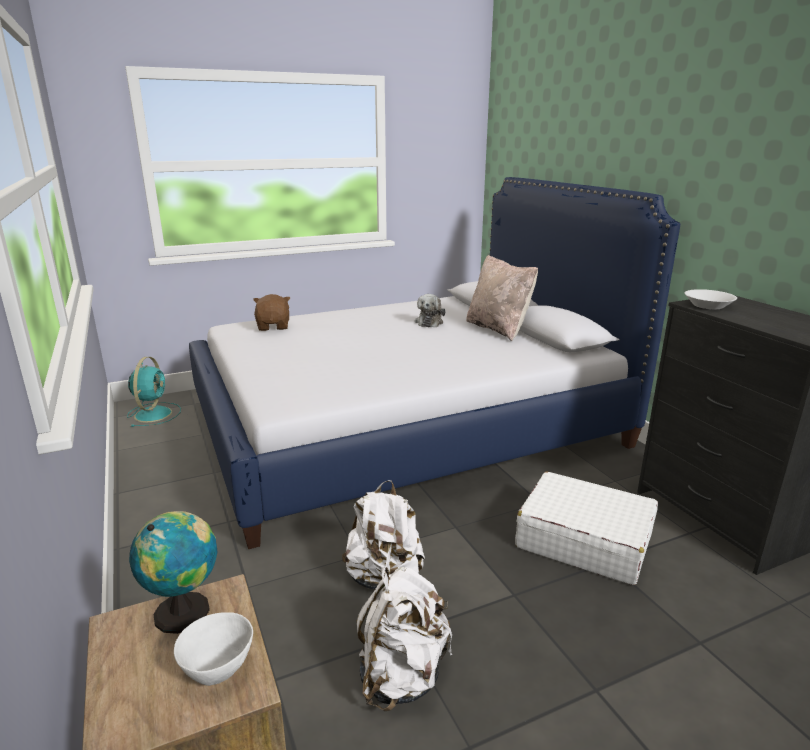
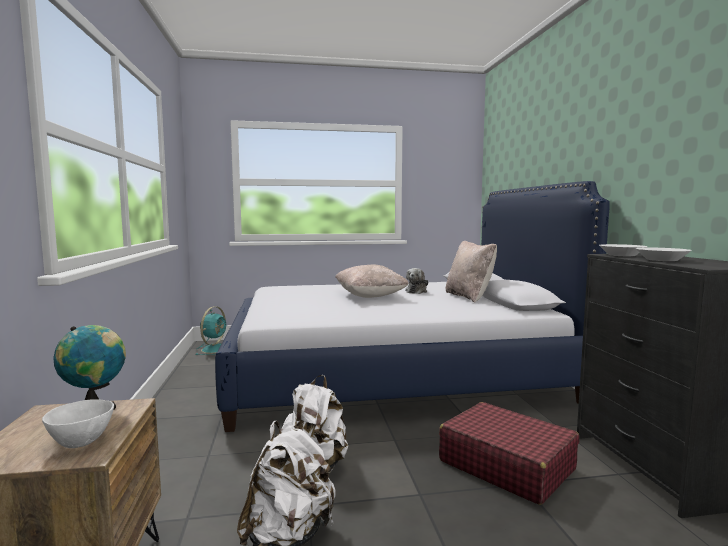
camera: 15 degrees right, 15 degrees down
(274, 326) = (299, 287): brown plush toy -> none
(380, 339) = (370, 296): none -> beige pillow
(583, 540) = (506, 465): white suitcase -> red suitcase
(759, 320) = (662, 260): none -> white bowl

